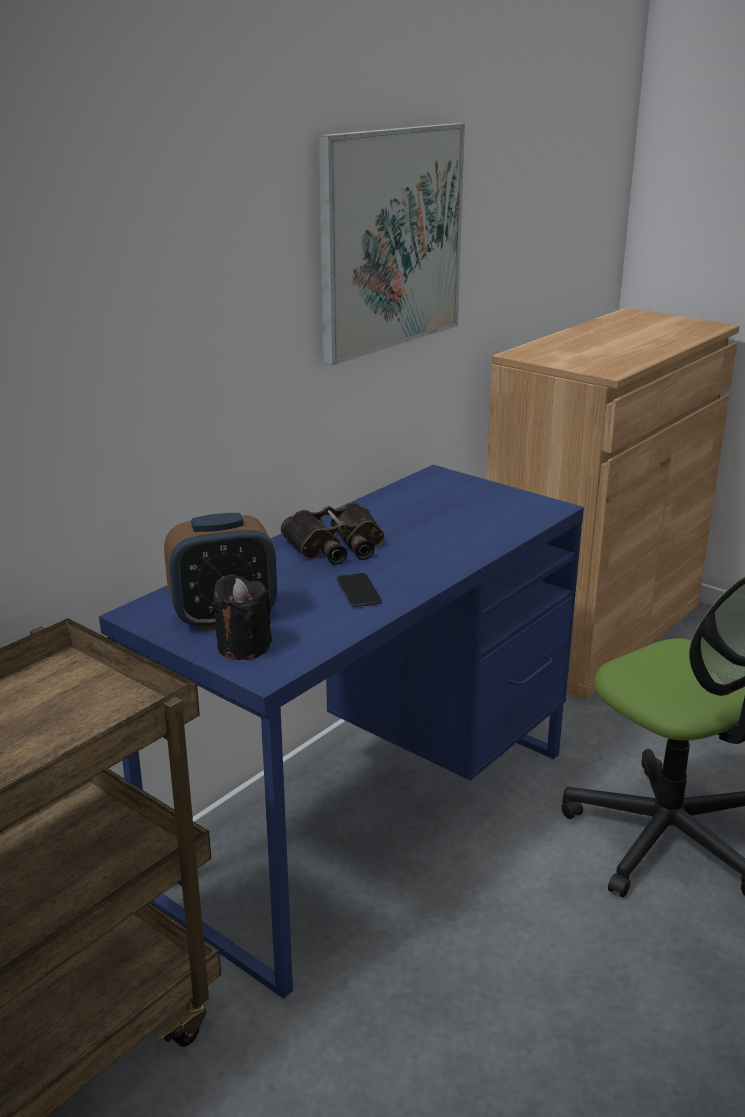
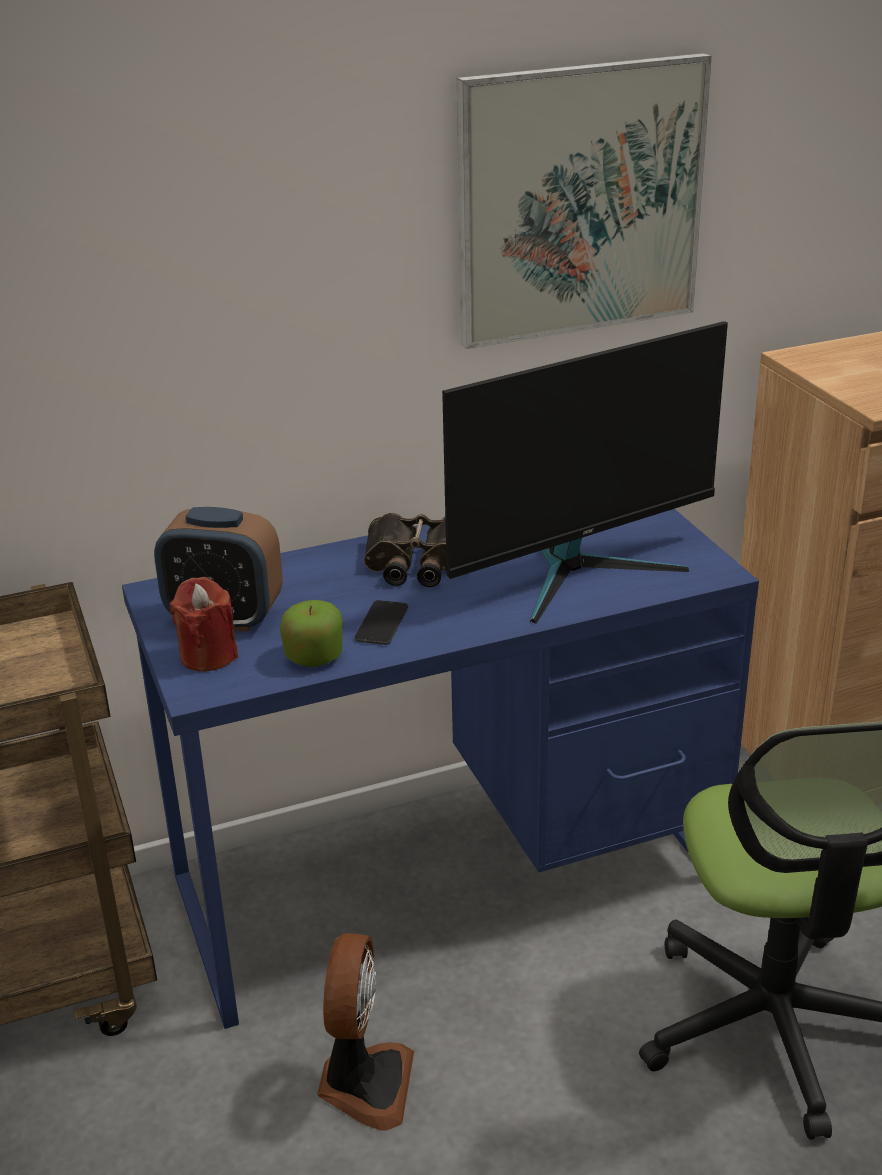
camera: 30 degrees right, 5 degrees up
(243, 646) = (208, 656): black candle -> red candle
(332, 625) = (314, 656): none -> apple
(431, 992) = (364, 1083): none -> fan
(461, 526) = (580, 571): none -> monitor

